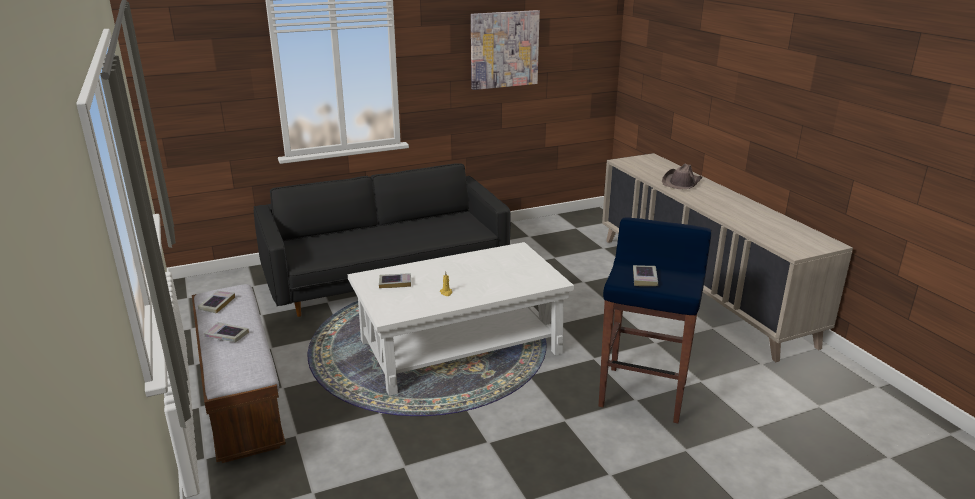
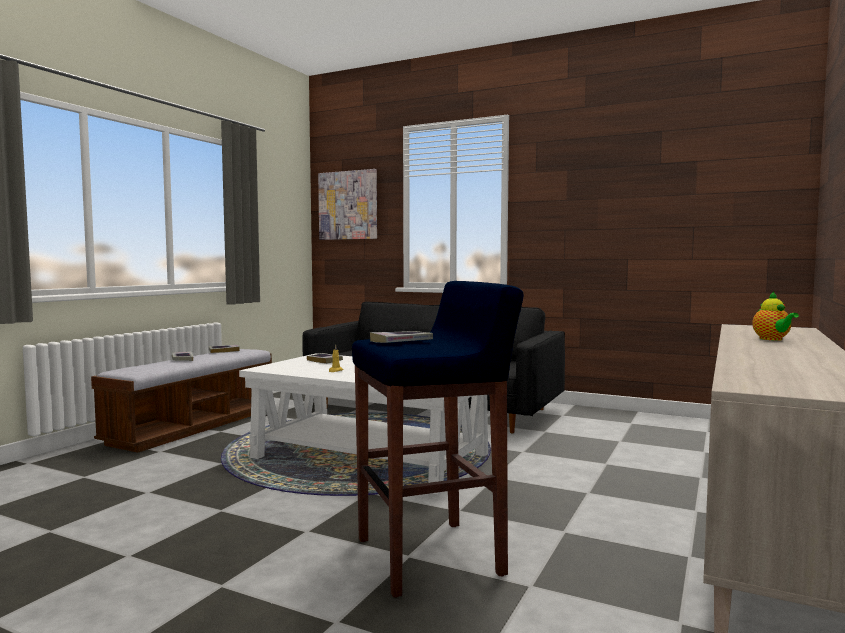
camera: 50 degrees right, 20 degrees down
(504, 49) = (631, 197): picture -> picture (348, 205)
(681, 182) = (772, 339): brown hat -> teapot

